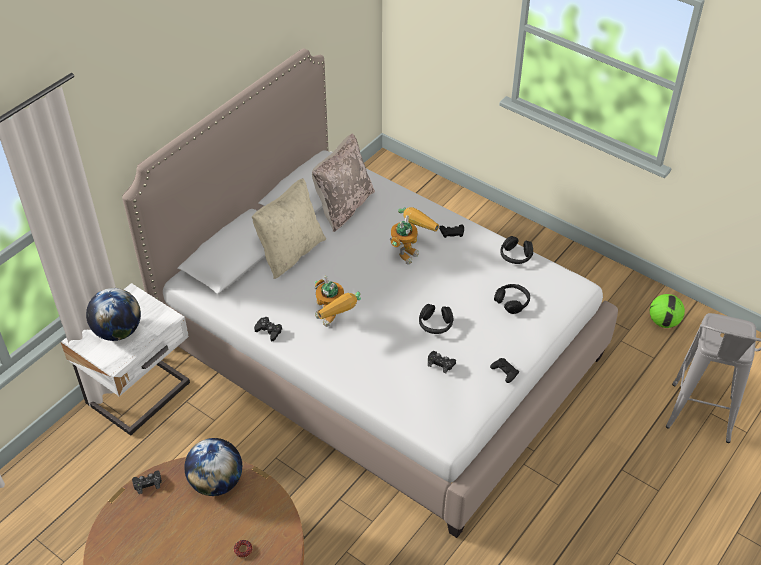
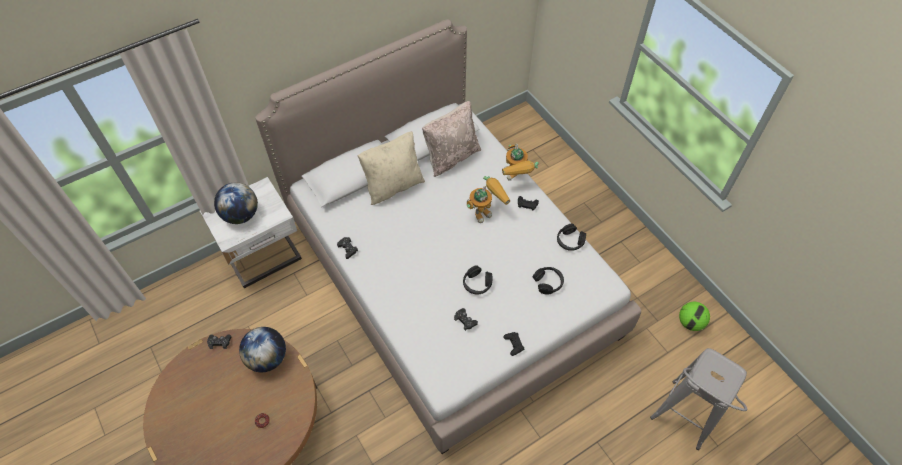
camera: 20 degrees right, 10 degrees up
(334, 321) = (400, 256): toy robot -> toy robot (516, 178)

